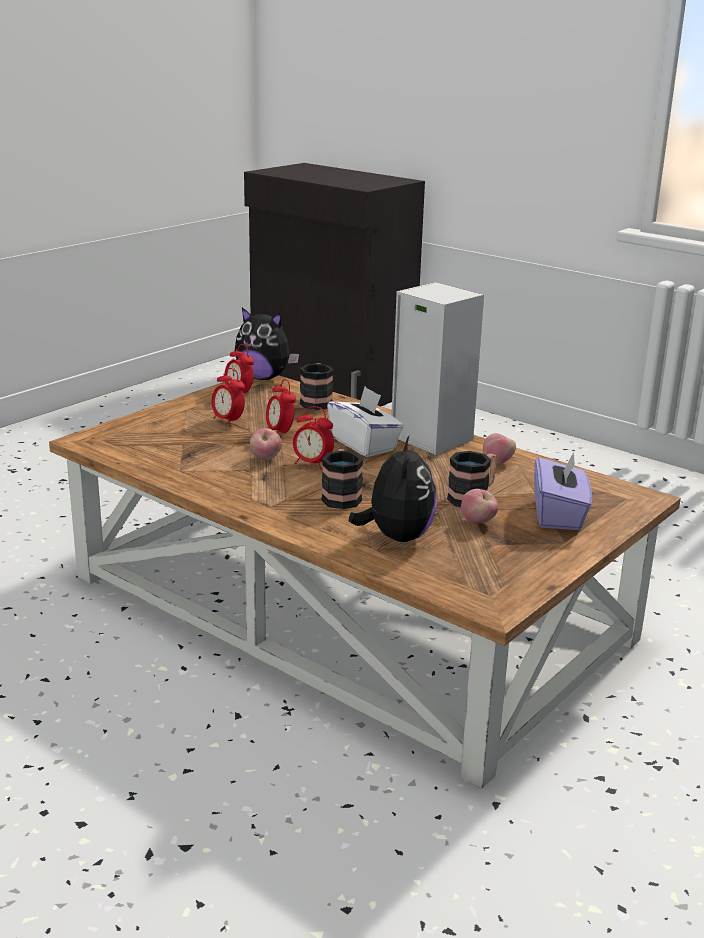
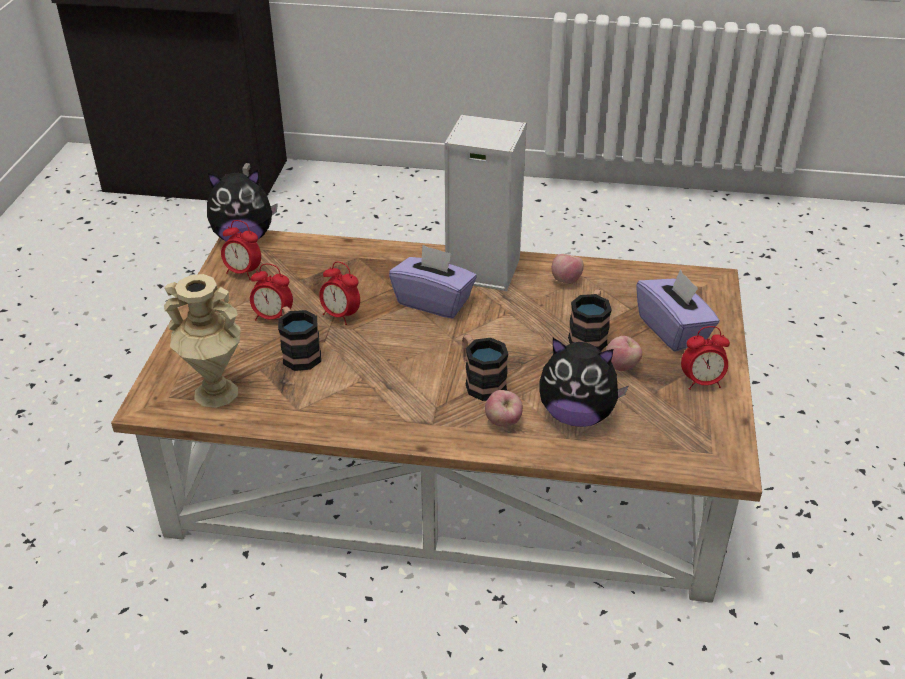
camera: 30 degrees left, 15 degrees up
(135, 446) = (215, 393): none -> beige vase
(265, 459) = (363, 358): apple -> apple (503, 422)
(312, 464) = (413, 348): alarm clock -> alarm clock (701, 382)
(316, 401) = (330, 255): mug -> mug (298, 352)
(364, 445) = (433, 302): white tissue box -> purple tissue box
(396, 537) = (577, 415): plush toy -> plush toy turned 135 degrees clockwise

